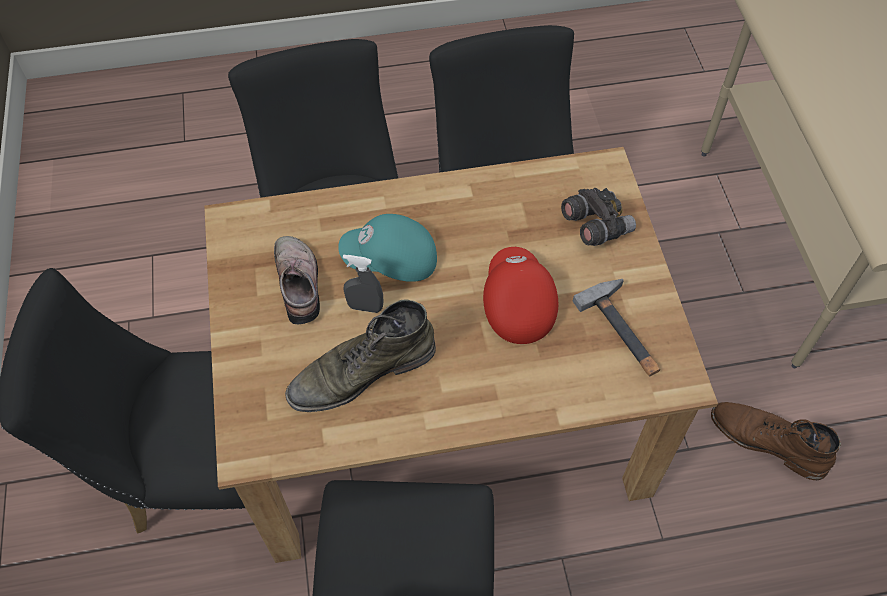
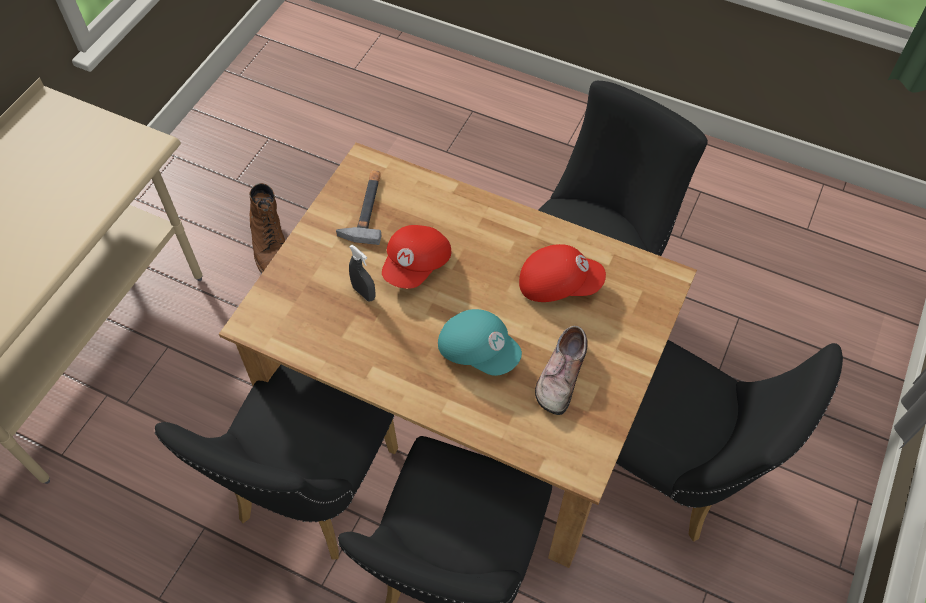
camera: 145 degrees left, 0 degrees up
(361, 372) = (558, 283): green boot -> red cap
(365, 307) = (524, 327): grey spray bottle -> grey spray bottle (364, 293)
(595, 226) = (309, 285): grey binoculars -> none

